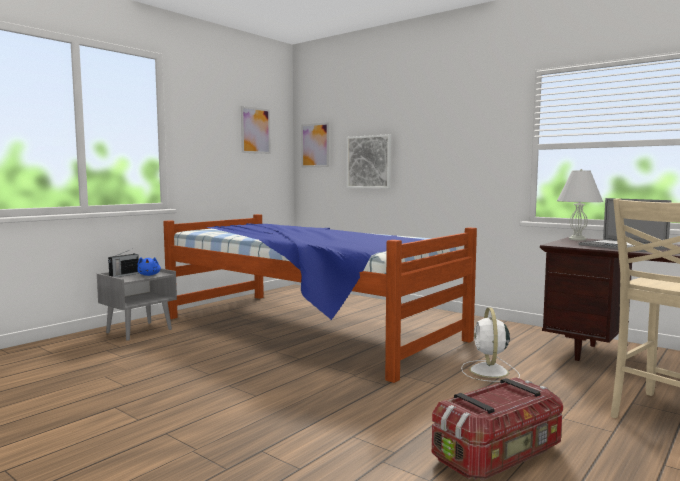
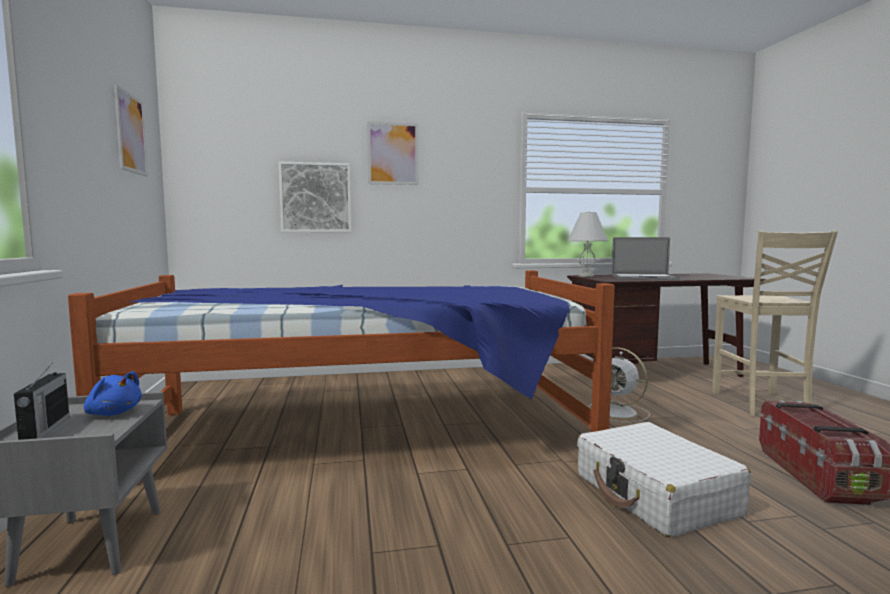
camera: 50 degrees left, 0 degrees up
(315, 145) = (213, 169): picture -> picture (393, 153)
(347, 406) = (655, 495): none -> white suitcase

